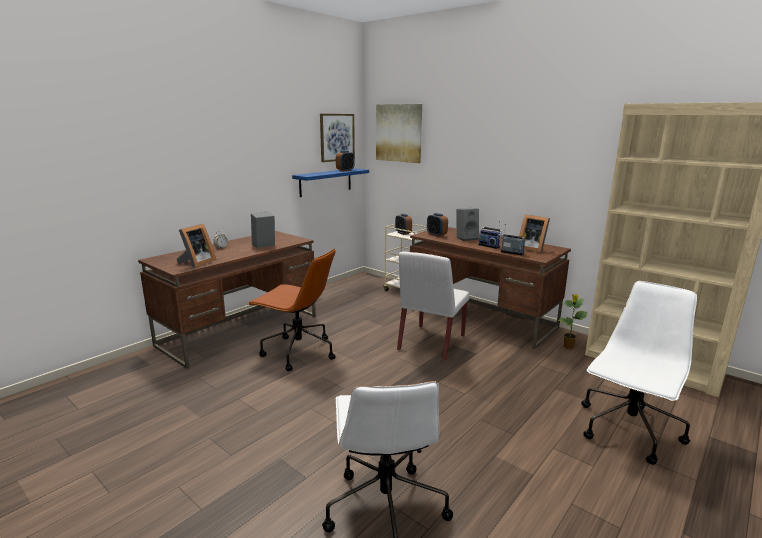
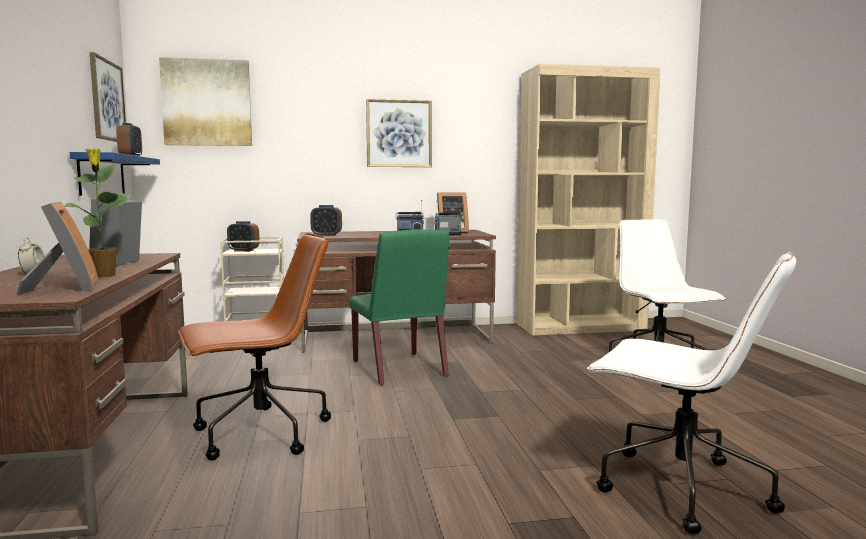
camera: 50 degrees left, 10 degrees down
(431, 343) = (399, 369): white chair -> green chair
(466, 238) = (367, 234): grey speaker -> none
(516, 159) = (399, 134): none -> picture
(568, 347) = (510, 334): potted plant -> potted plant (104, 275)

